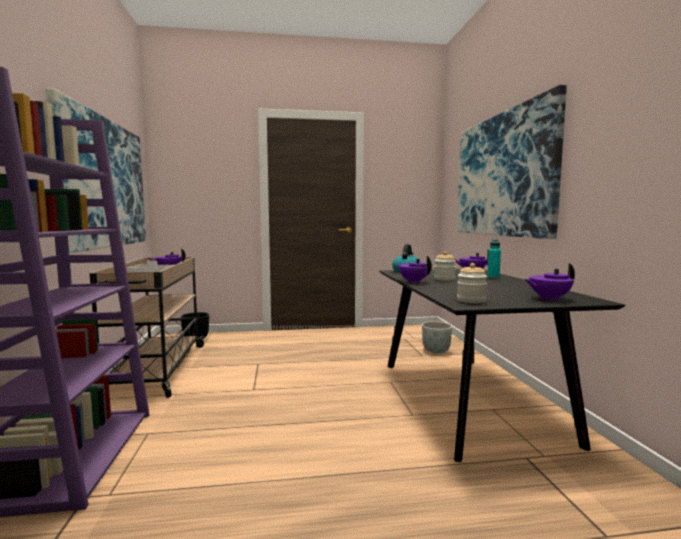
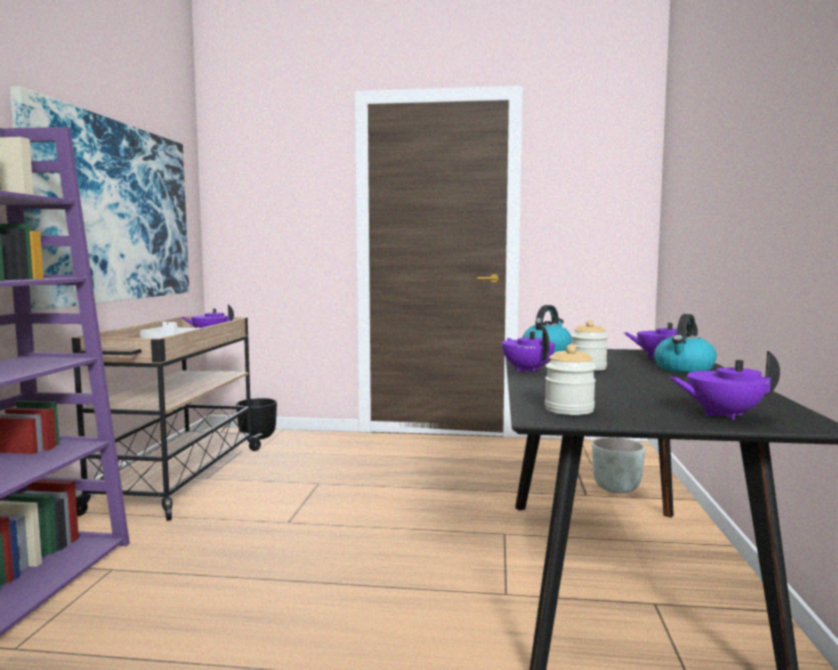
camera: 15 degrees right, 0 degrees up
(493, 277) = (684, 369): turquoise bottle -> kettle
(502, 175) = (730, 184): picture -> none

